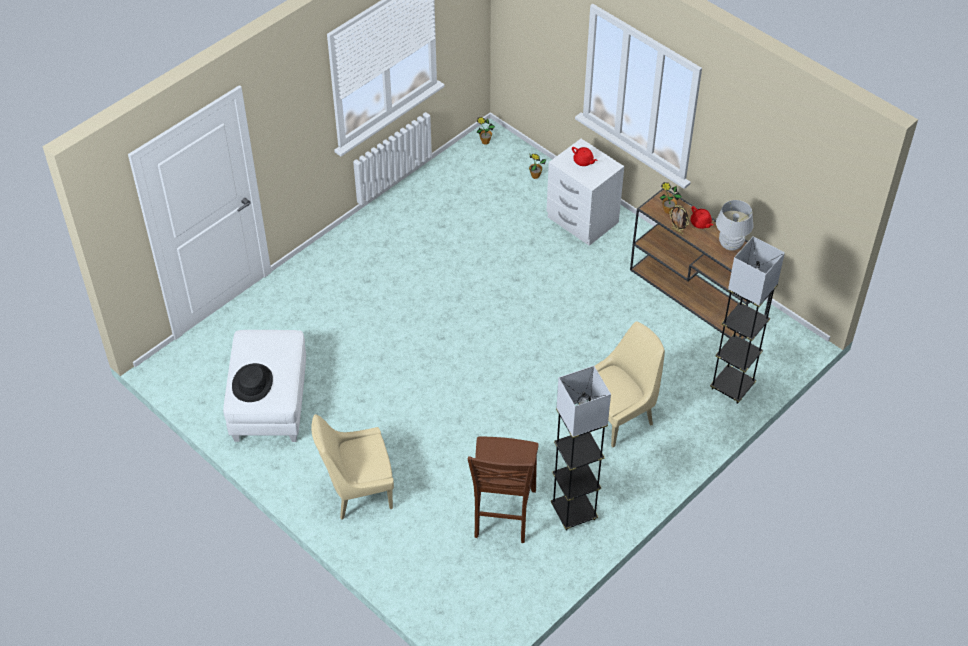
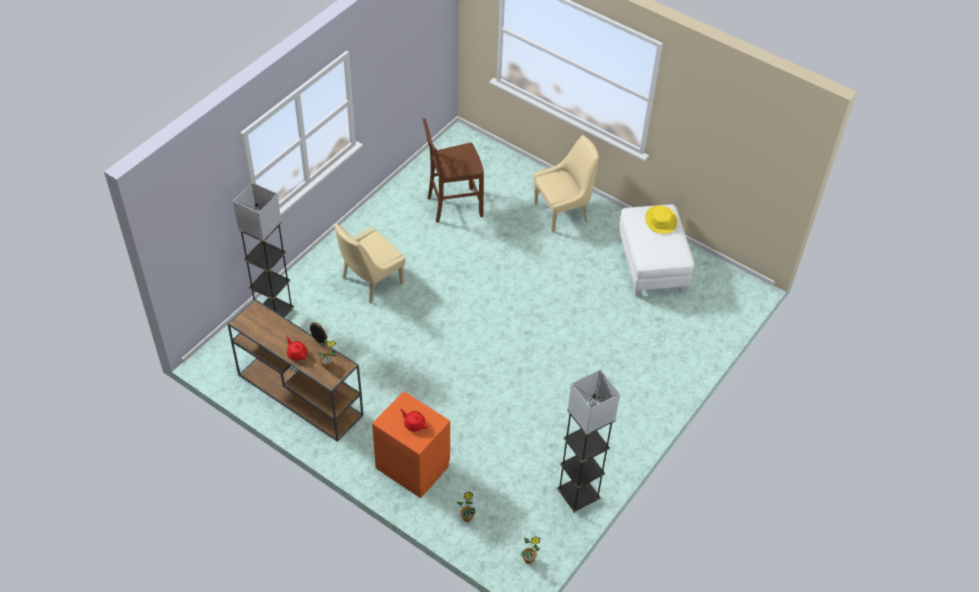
camera: 170 degrees right, 0 degrees up
(252, 383) = (661, 220): black hat -> yellow hat
(502, 514) = (453, 206): brown chair -> brown chair turned 105 degrees counterclockwise
(574, 512) = (401, 211): grey floor lamp -> grey floor lamp (578, 496)
(582, 220) = (413, 466): white nightstand -> orange nightstand
(730, 245) = (270, 335): white table lamp -> none

